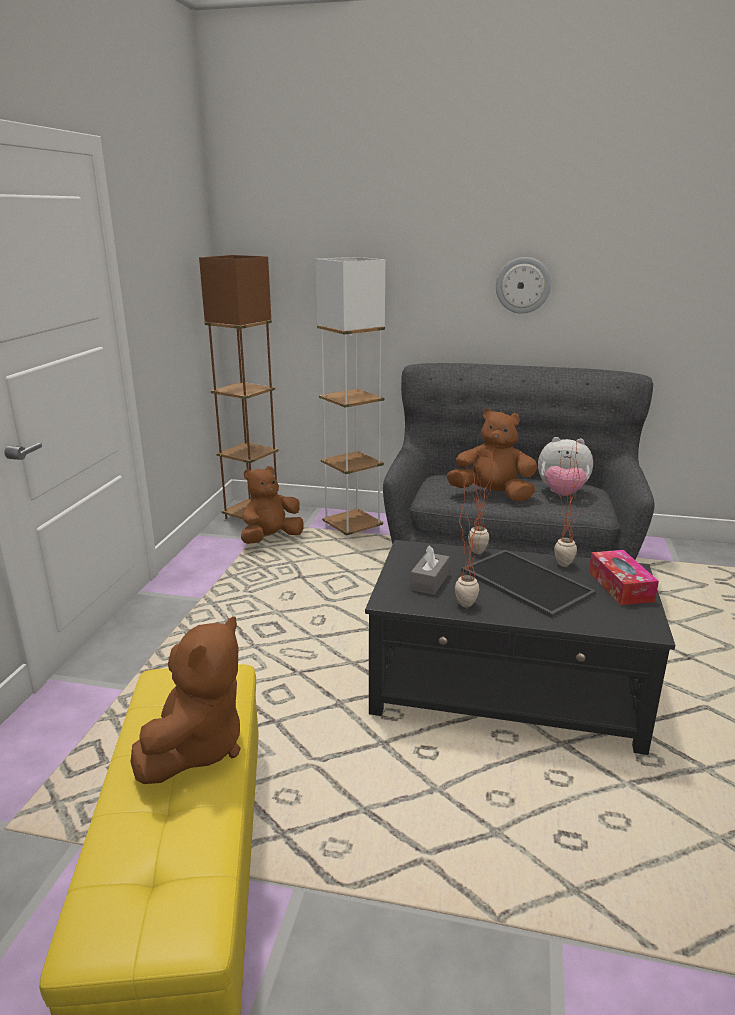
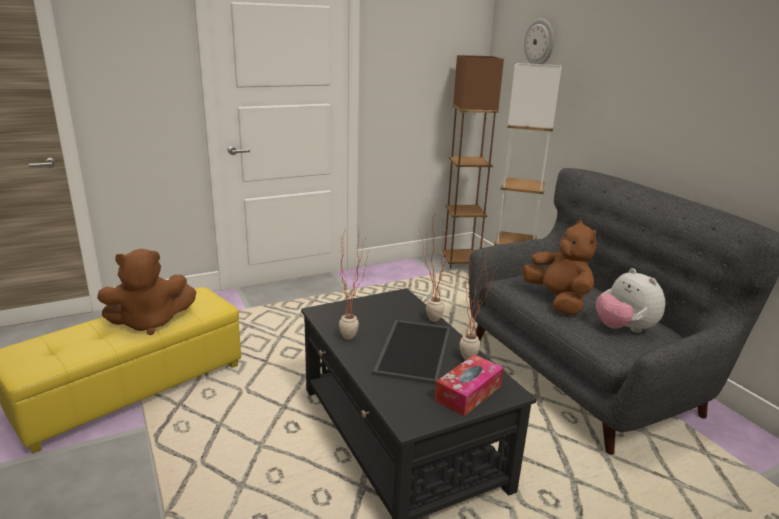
camera: 50 degrees right, 0 degrees up
(271, 538) = (446, 278): brown plush toy -> none
(429, 582) = (363, 316): grey tissue box -> none
(523, 285) = (695, 110): wall clock -> wall clock (539, 42)

